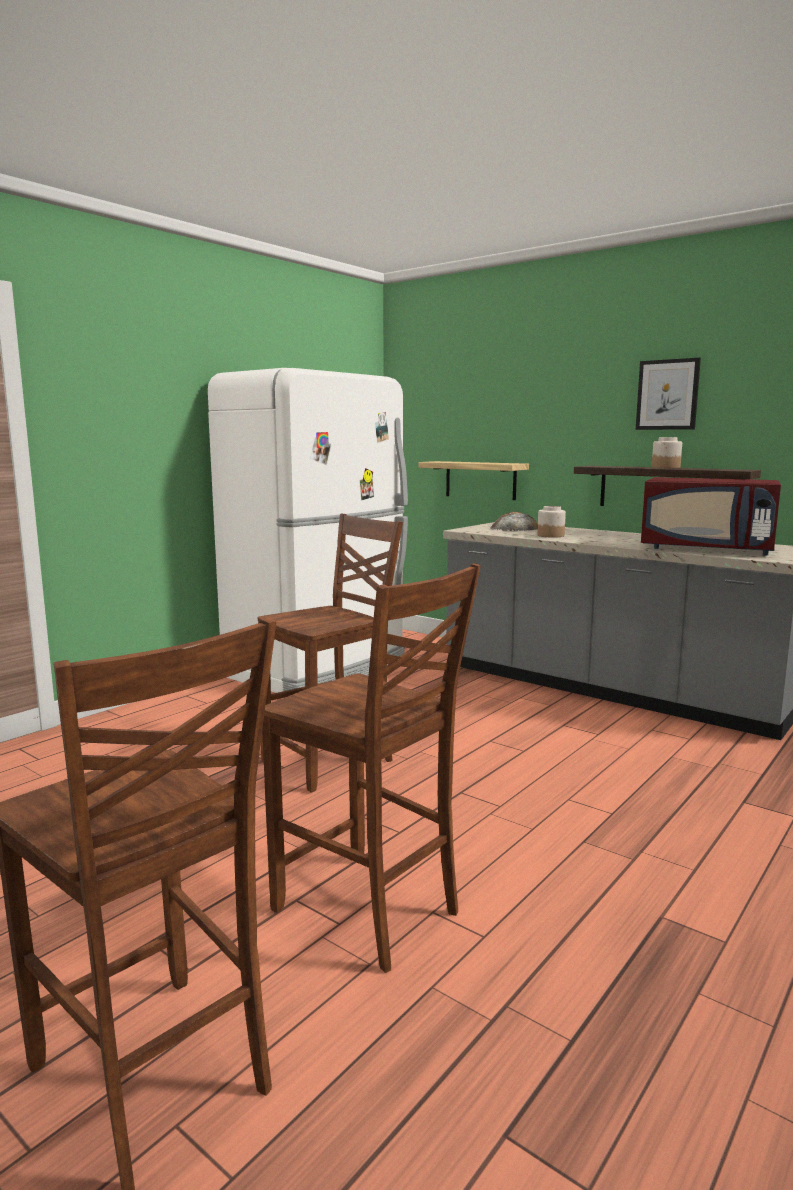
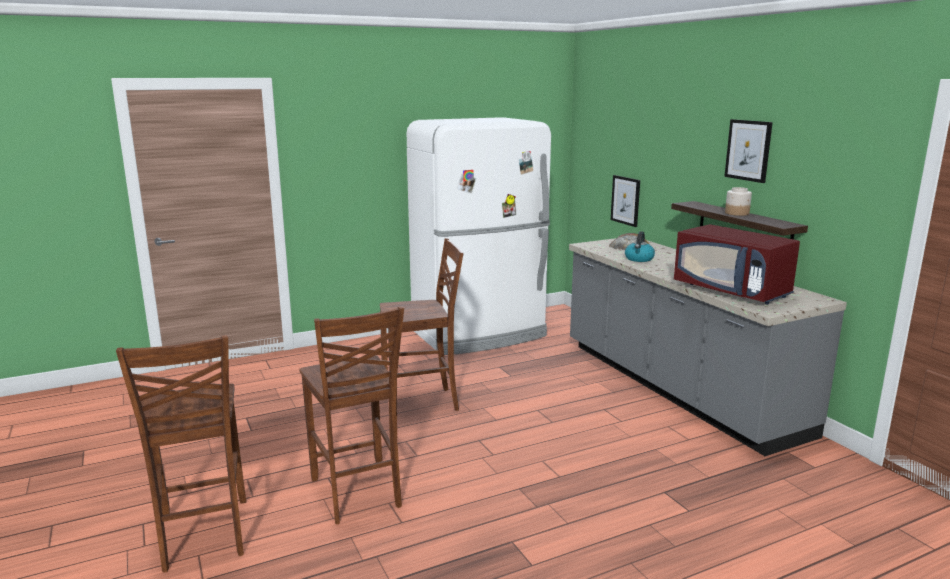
camera: 25 degrees right, 5 degrees up
(480, 480) = (625, 200): shelf -> picture
(551, 535) = (639, 259): jar -> kettle

